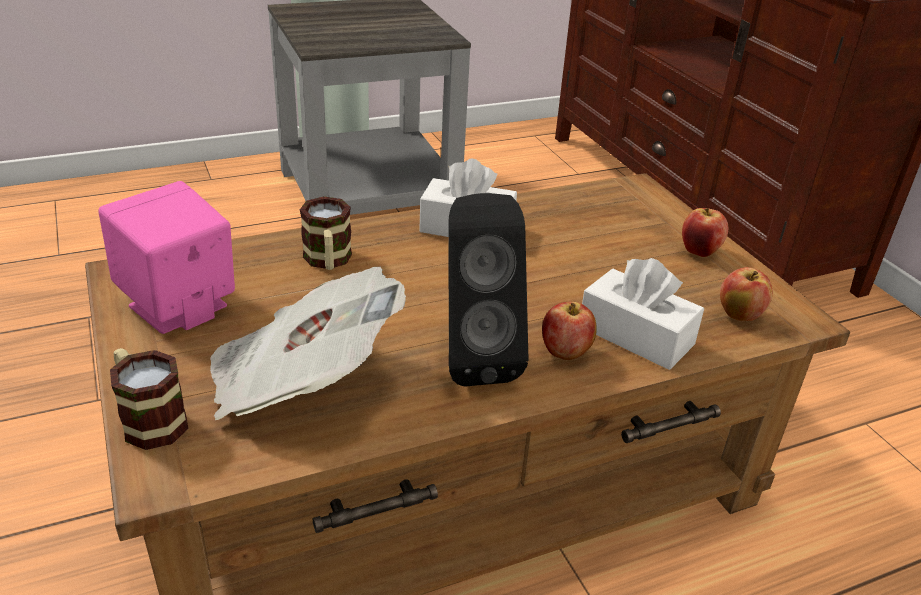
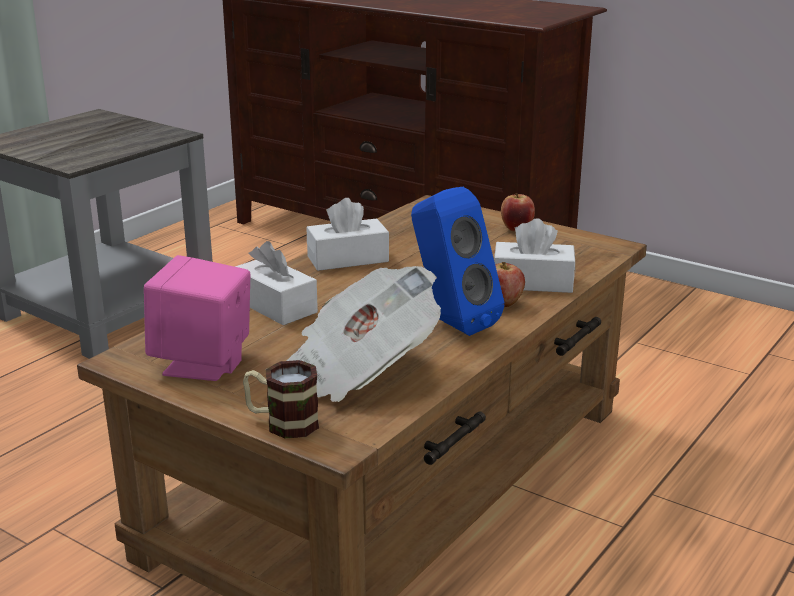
camera: 30 degrees left, 10 degrees down
(328, 261) = (275, 306): mug -> white tissue box
(474, 357) = (450, 323): black speaker -> blue speaker
(739, 315) = (578, 254): apple -> none

